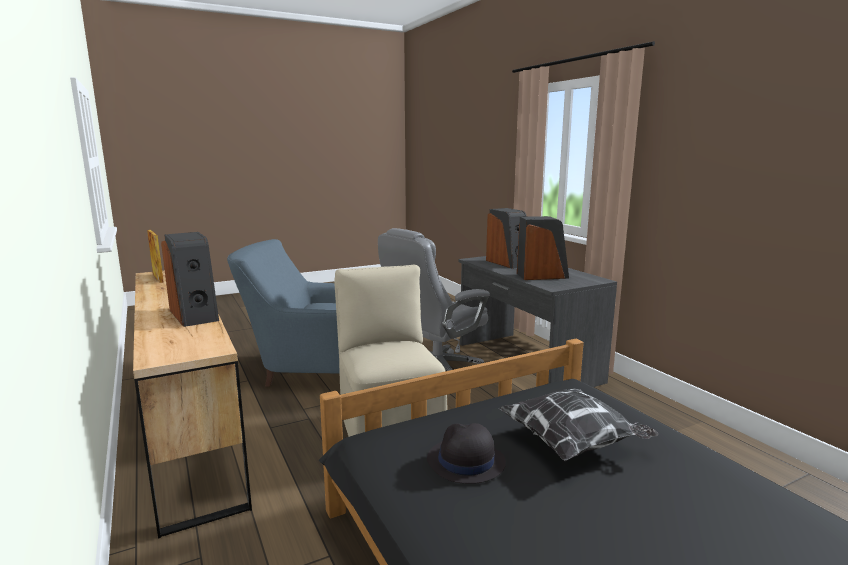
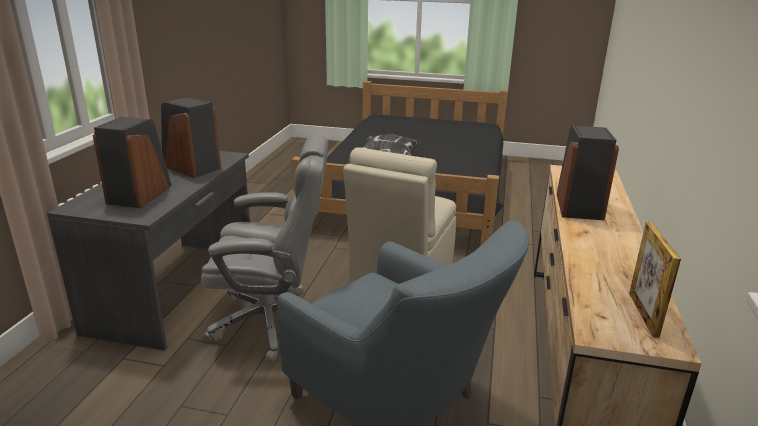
camera: 140 degrees left, 10 degrees up
(465, 462) = (443, 169): black hat -> none

